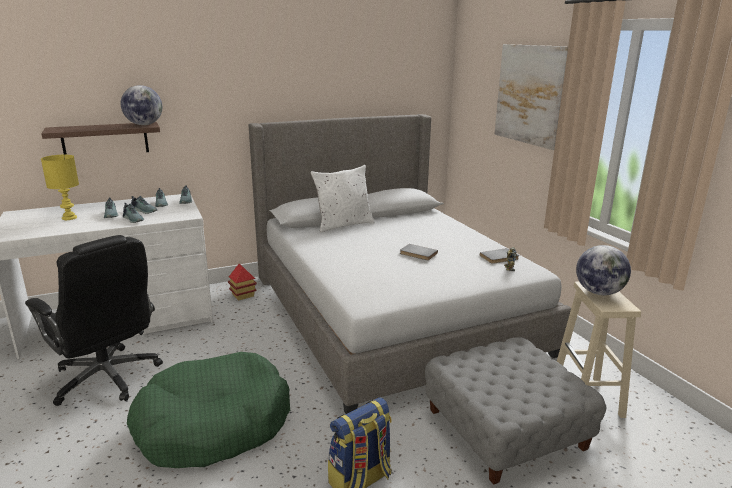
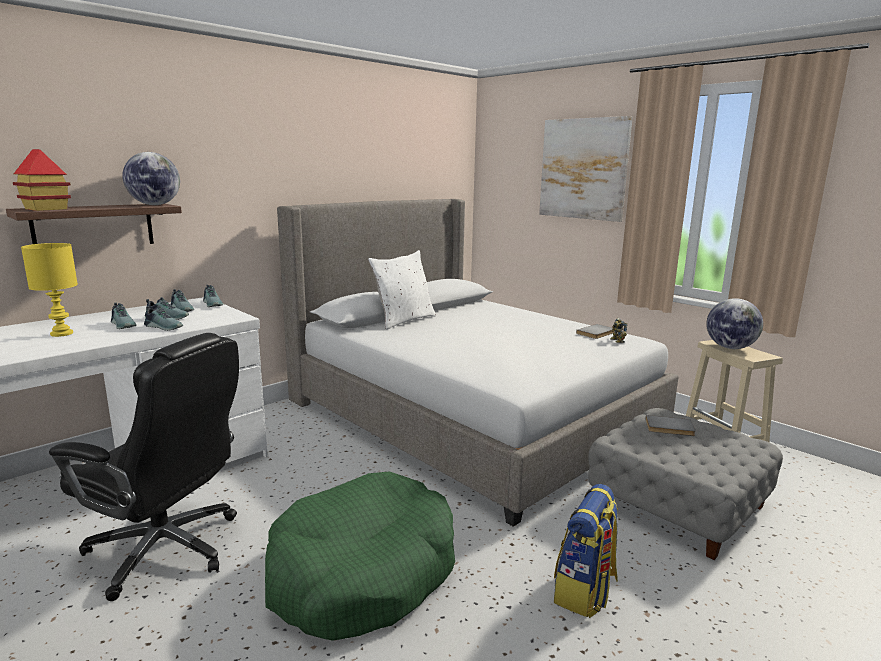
camera: 20 degrees left, 5 degrees down
(243, 295) = (283, 422): toy house -> toy house (46, 209)
(417, 254) = (516, 338): grey book -> grey book (669, 428)

